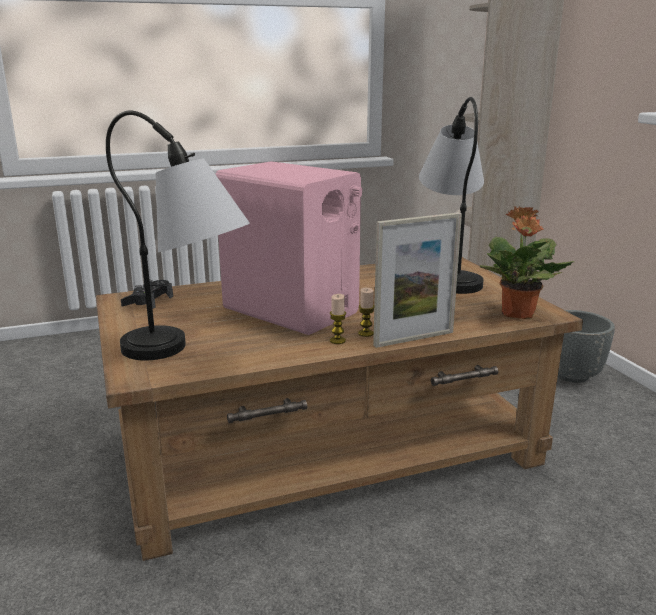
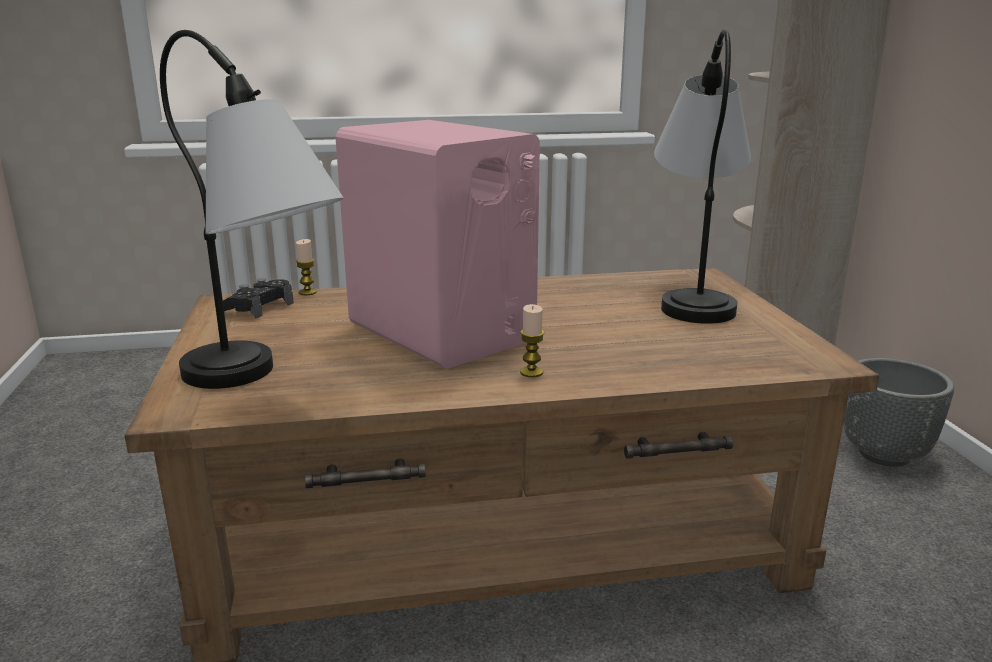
camera: 10 degrees right, 0 degrees up
(337, 340) = (485, 380): candle -> candle (307, 292)
(414, 339) = (599, 385): picture frame -> none
(517, 314) = (774, 359): potted plant -> none

